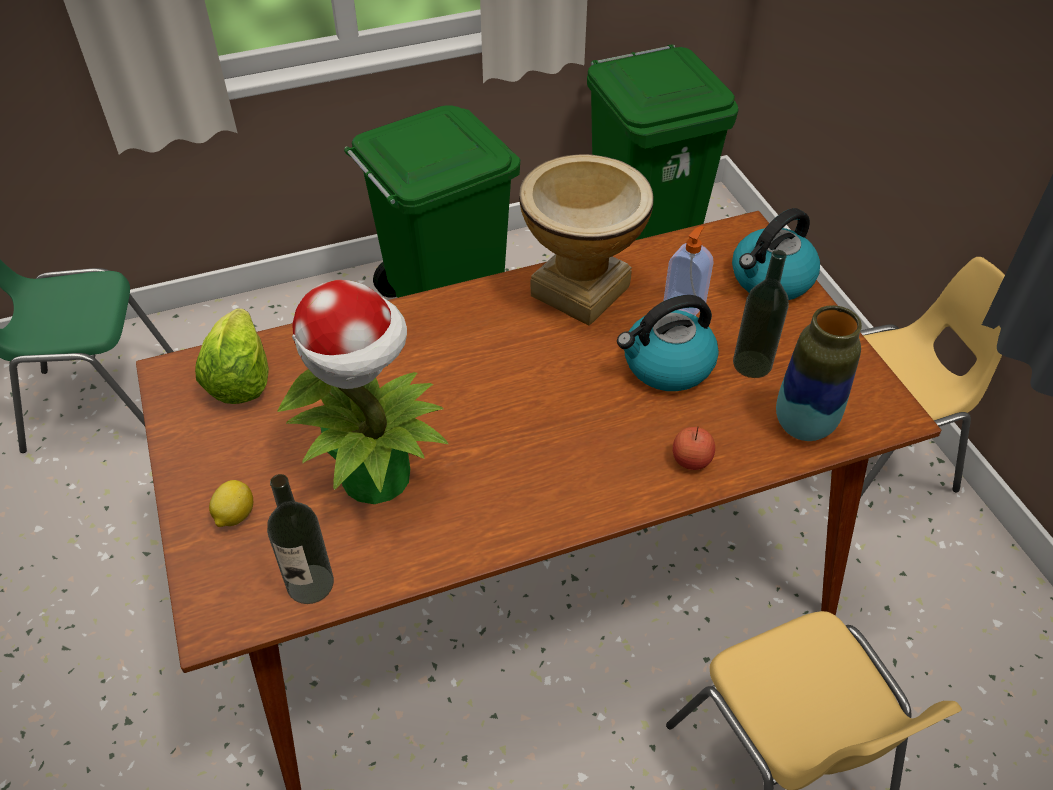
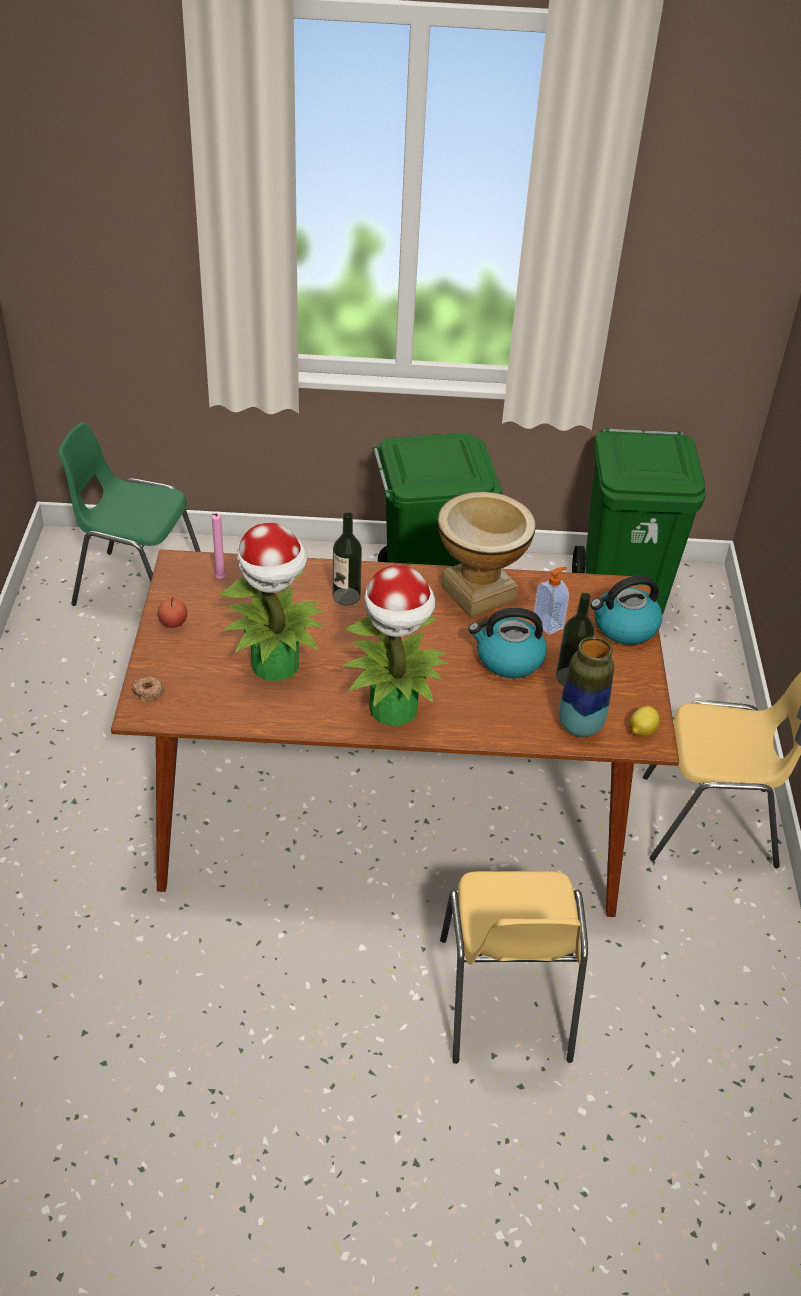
camera: 20 degrees right, 5 degrees down
(212, 583) = (148, 691): none -> donut
(234, 515) = (178, 659): lemon -> lemon (641, 731)
(240, 378) = (219, 580): lettuce -> pink candle
(310, 584) = (204, 711): bottle -> bottle (346, 596)
(567, 485) = (394, 709): none -> potted plant
(691, 460) = (486, 721): apple -> apple (173, 622)

